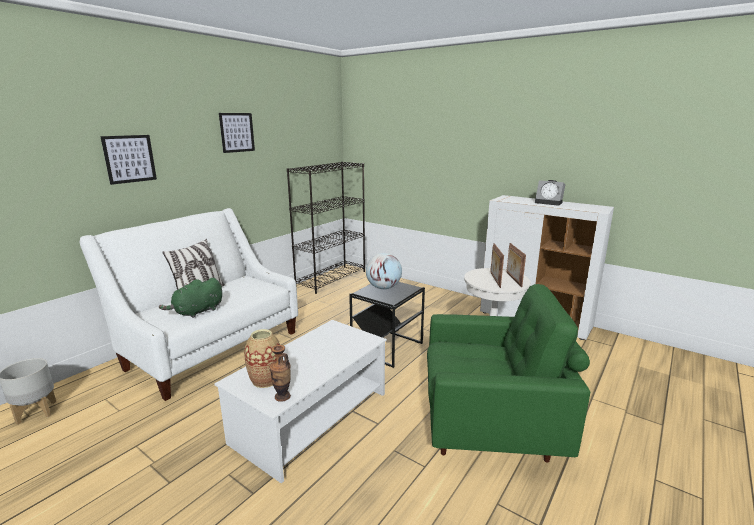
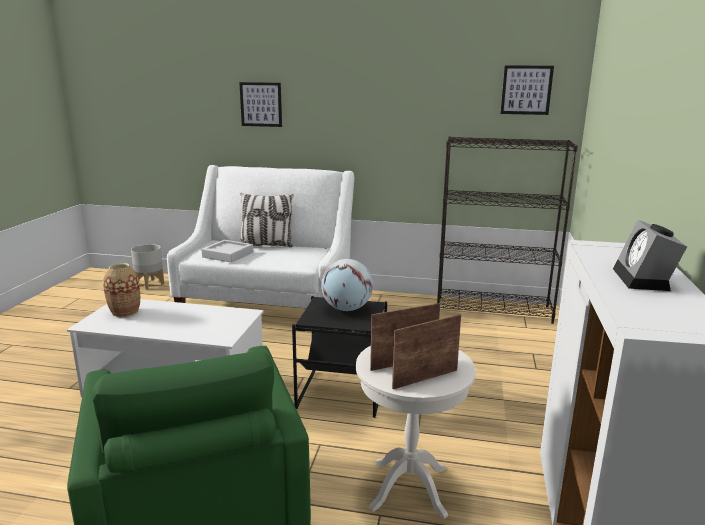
camera: 65 degrees right, 0 degrees up
(197, 312) = (228, 255): green plush toy -> grey tray
(237, 132) = (382, 84): picture -> picture (526, 90)
(282, 396) = (98, 325): vase -> none

